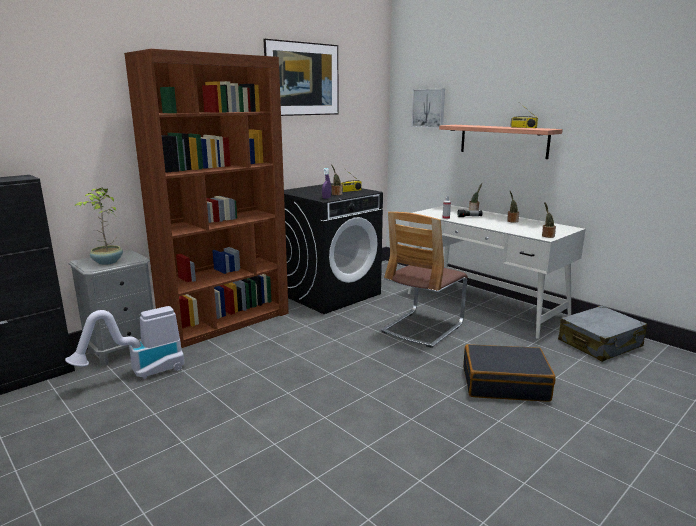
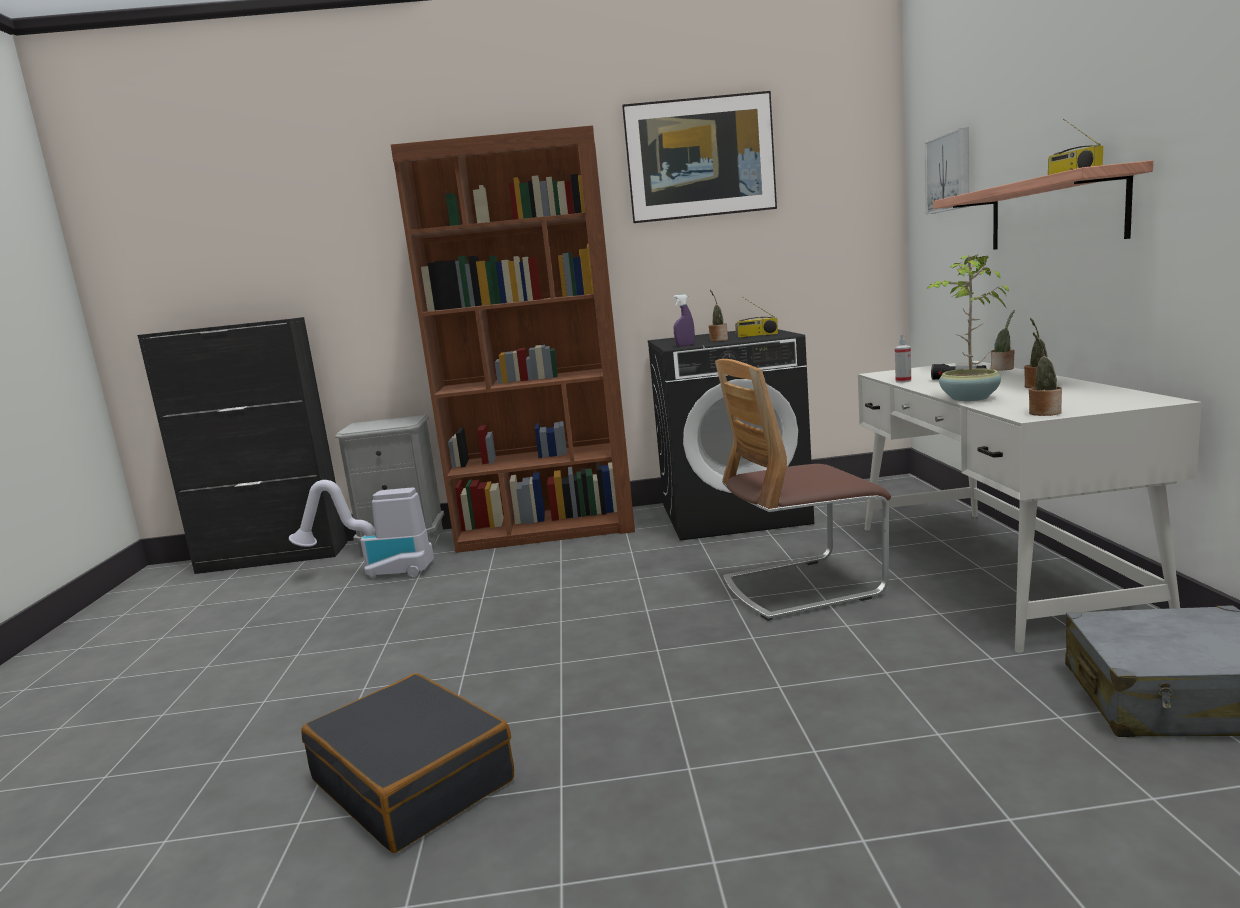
camera: 40 degrees right, 5 degrees down
(107, 262) = (373, 426): potted plant -> potted plant (968, 398)
(504, 383) = (804, 712): black suitcase -> black suitcase (413, 780)

